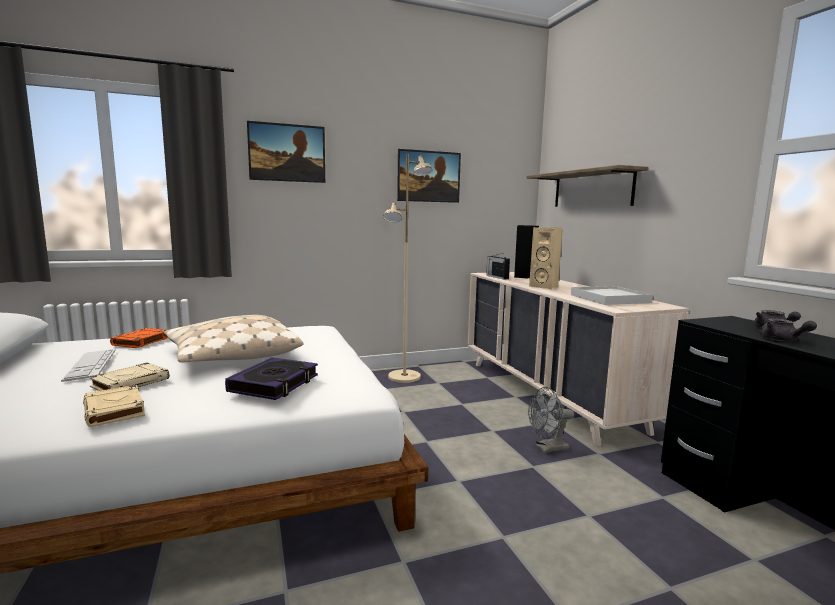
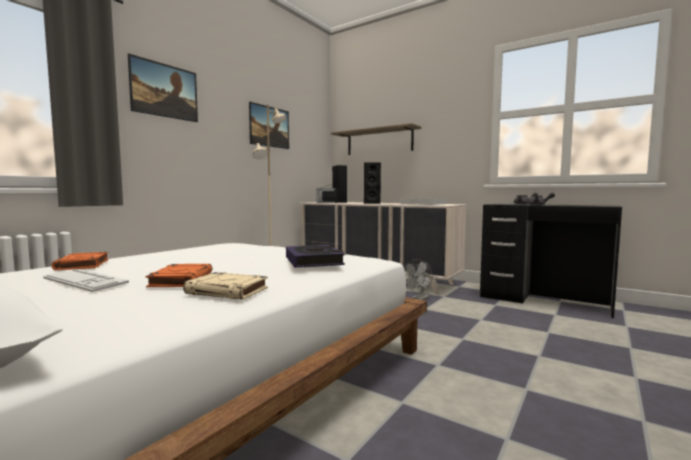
camera: 35 degrees left, 5 degrees down
(131, 383) = (181, 280): beige book -> orange book
(231, 356) = (214, 260): beige pillow -> none
(545, 287) = (372, 203): beige speaker -> black speaker

